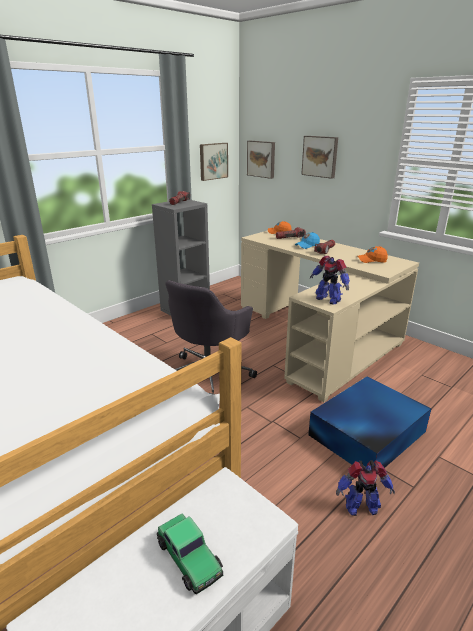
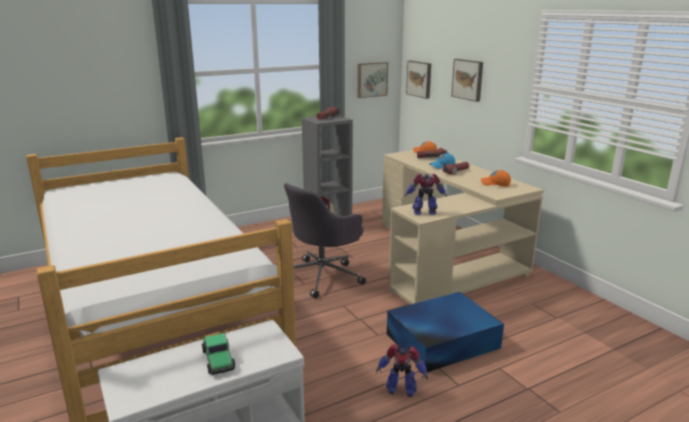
camera: 15 degrees right, 5 degrees down
(328, 299) = (425, 213): toy robot -> toy robot turned 120 degrees clockwise

